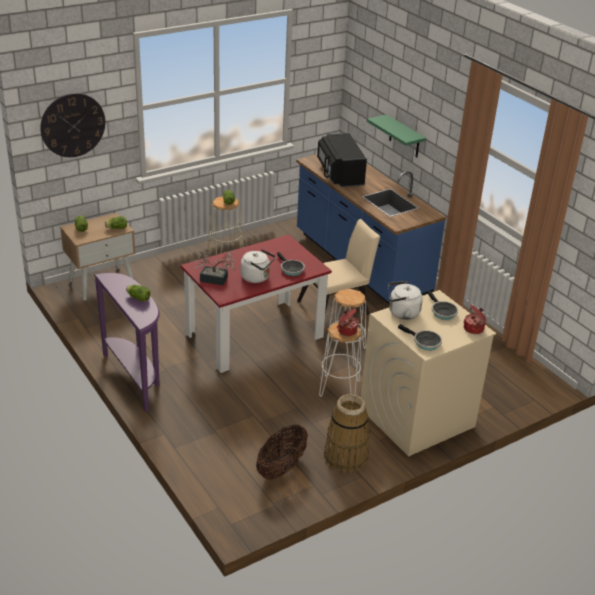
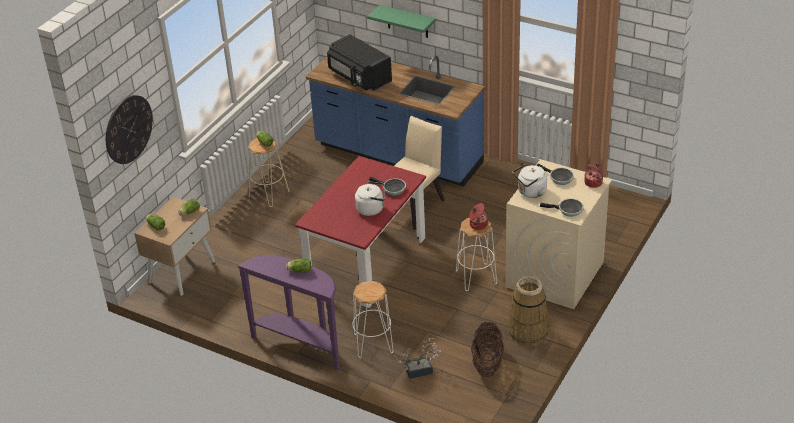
camera: 25 degrees left, 5 degrees up
(217, 280) = (340, 225): potted plant -> potted plant (422, 370)
(344, 353) = (454, 244): white stool -> white stool (373, 343)

